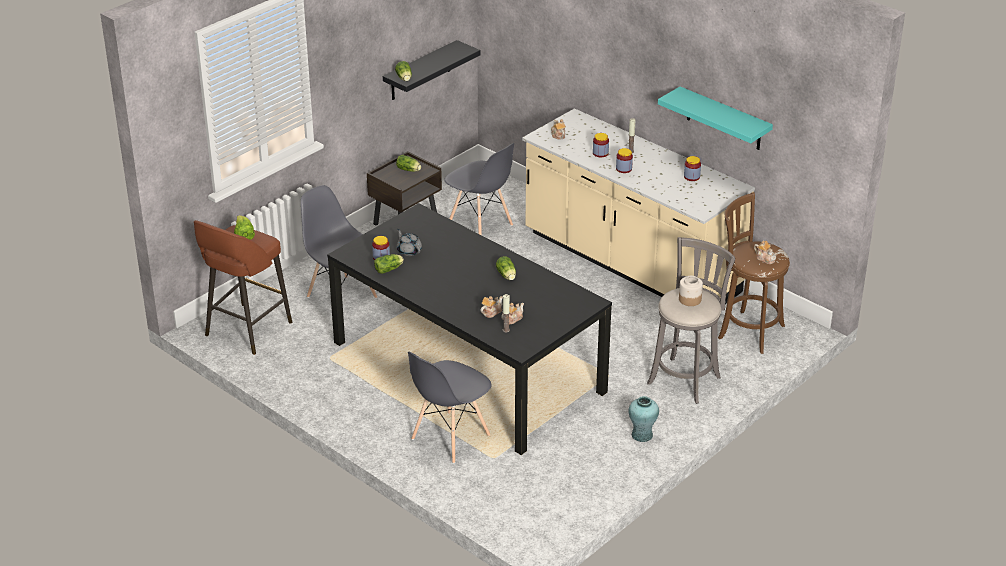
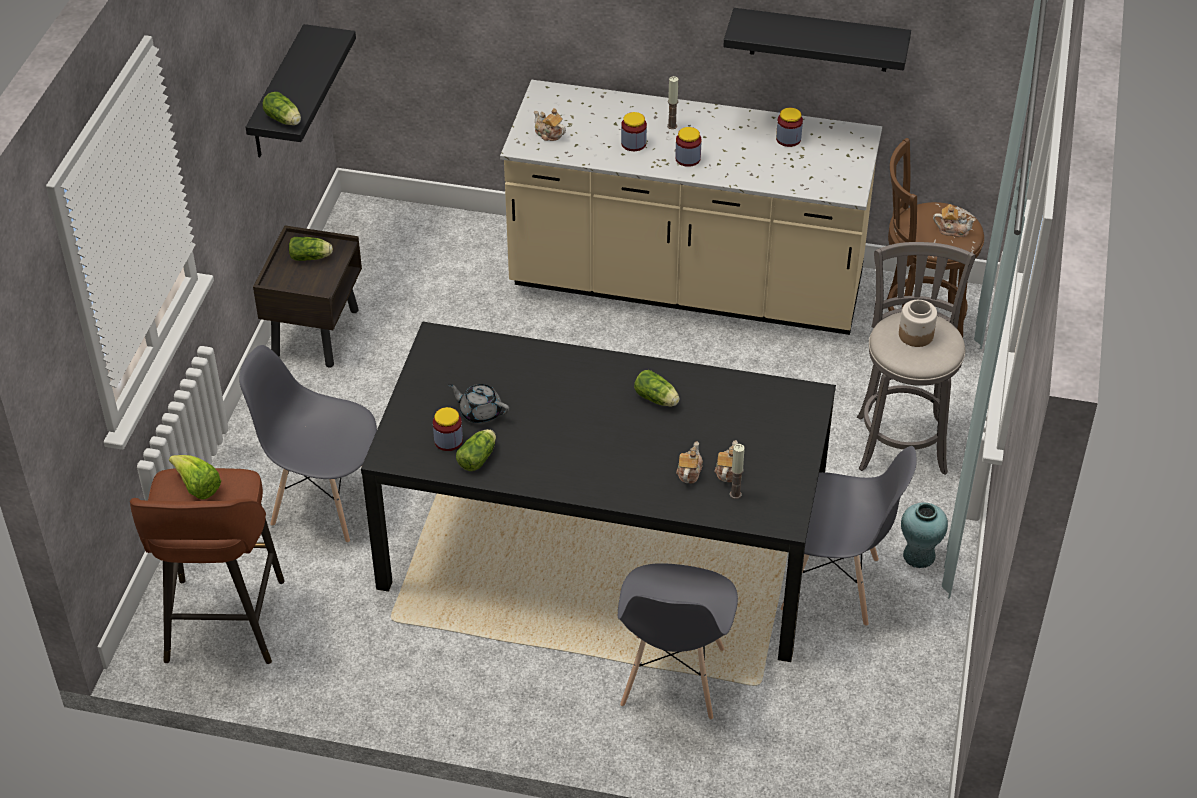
camera: 30 degrees left, 10 degrees up
(480, 226) = (432, 303): grey chair -> grey chair (831, 585)
(724, 119) = (819, 40): turquoise shelf -> black shelf

